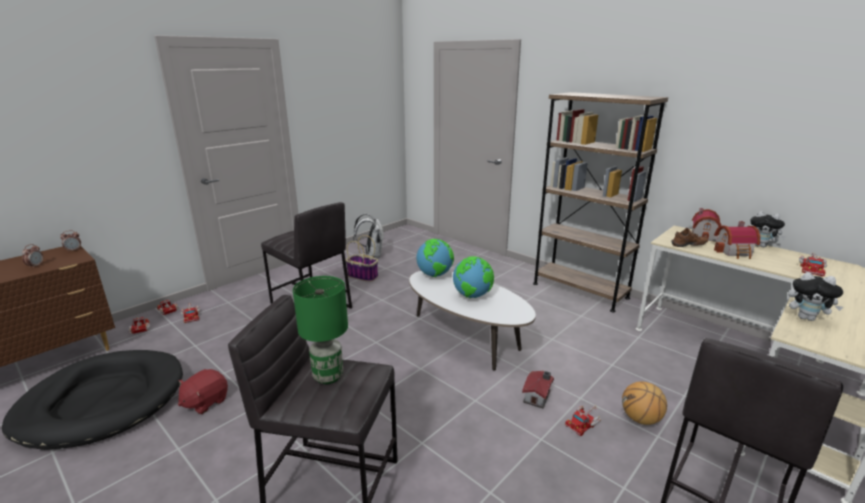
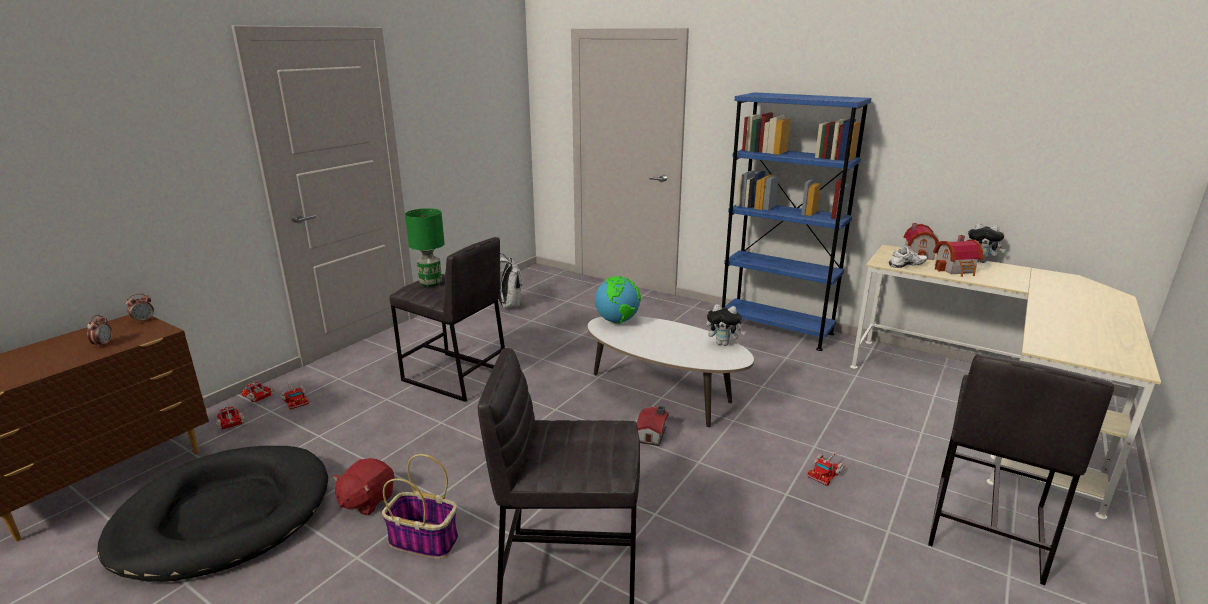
camera: 10 degrees left, 0 degrees up
(328, 376) = (573, 438): green table lamp -> green table lamp (431, 283)
(363, 276) = (506, 332): basket -> basket (425, 540)
(472, 296) = (673, 342): globe -> none
(538, 396) = (768, 450): toy house -> toy house (653, 435)
(580, 291) = (775, 329): brown bookcase -> blue bookcase
(640, 419) = (884, 461): basketball -> none
(689, 245) = (907, 266): brown shoe -> white shoe
(806, 318) = (1048, 331): plush toy -> plush toy (723, 344)
(811, 269) = (1036, 282): toy truck -> none

